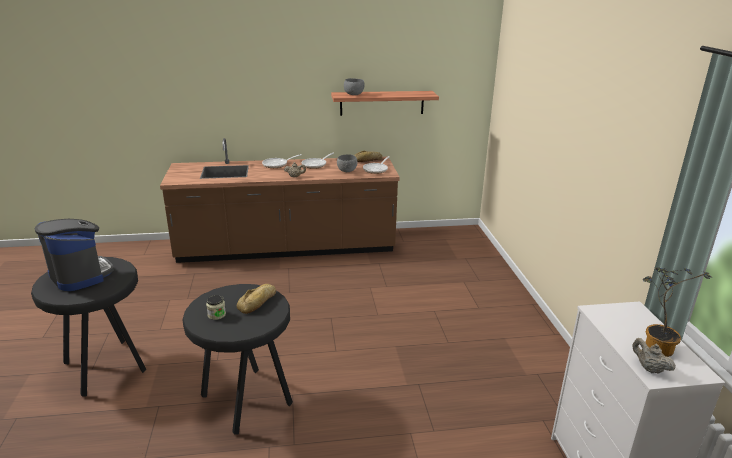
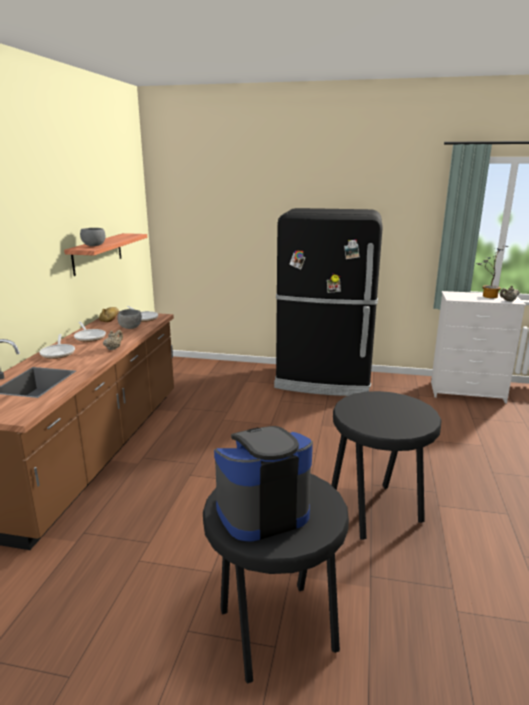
camera: 70 degrees left, 5 degrees down
(216, 315) = (393, 422): jar -> none
(258, 302) = (374, 402): bread -> none
(512, 332) = (324, 381): none -> black fridge

